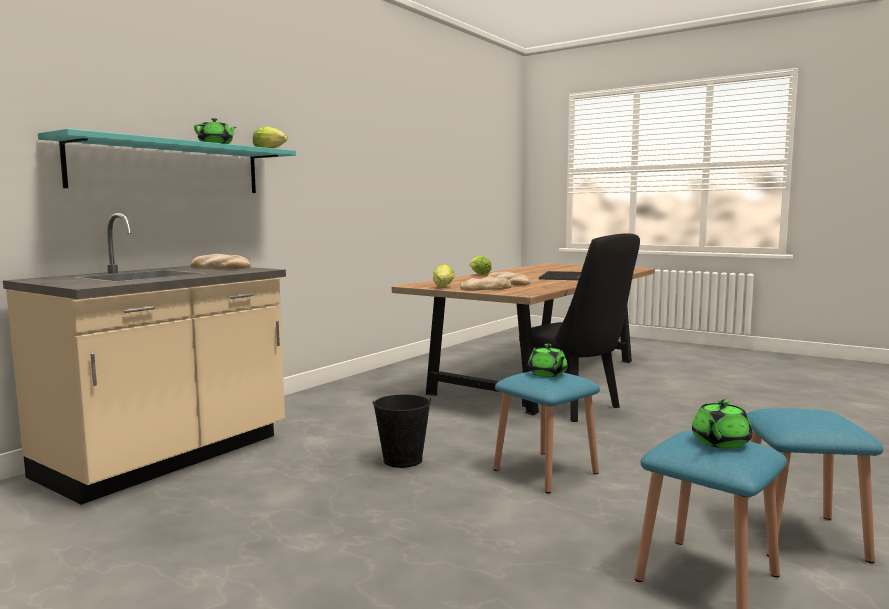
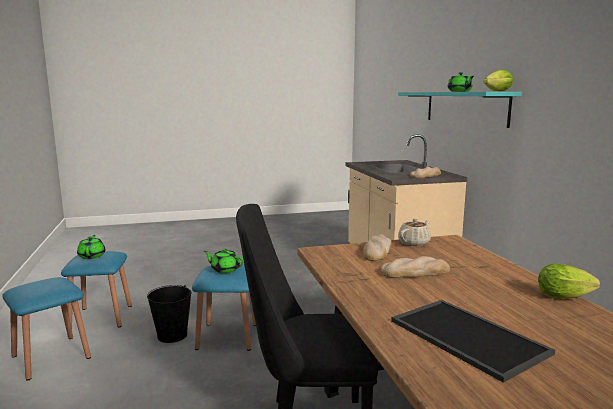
camera: 130 degrees right, 5 degrees up
(402, 460) = (310, 308): black bucket -> black bucket (172, 335)
(443, 287) = (414, 243): lettuce -> beige teapot

